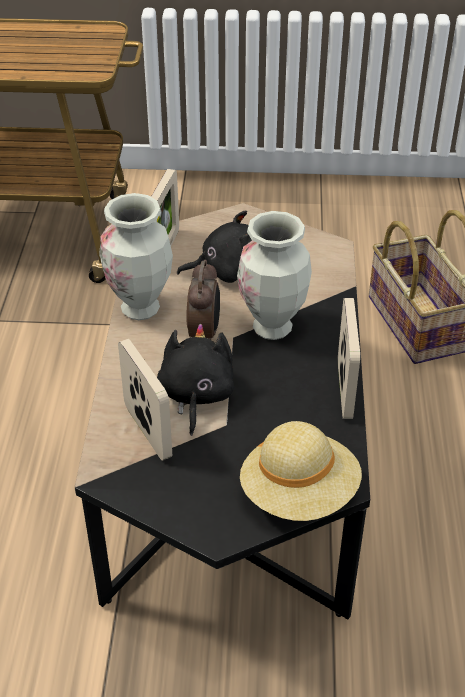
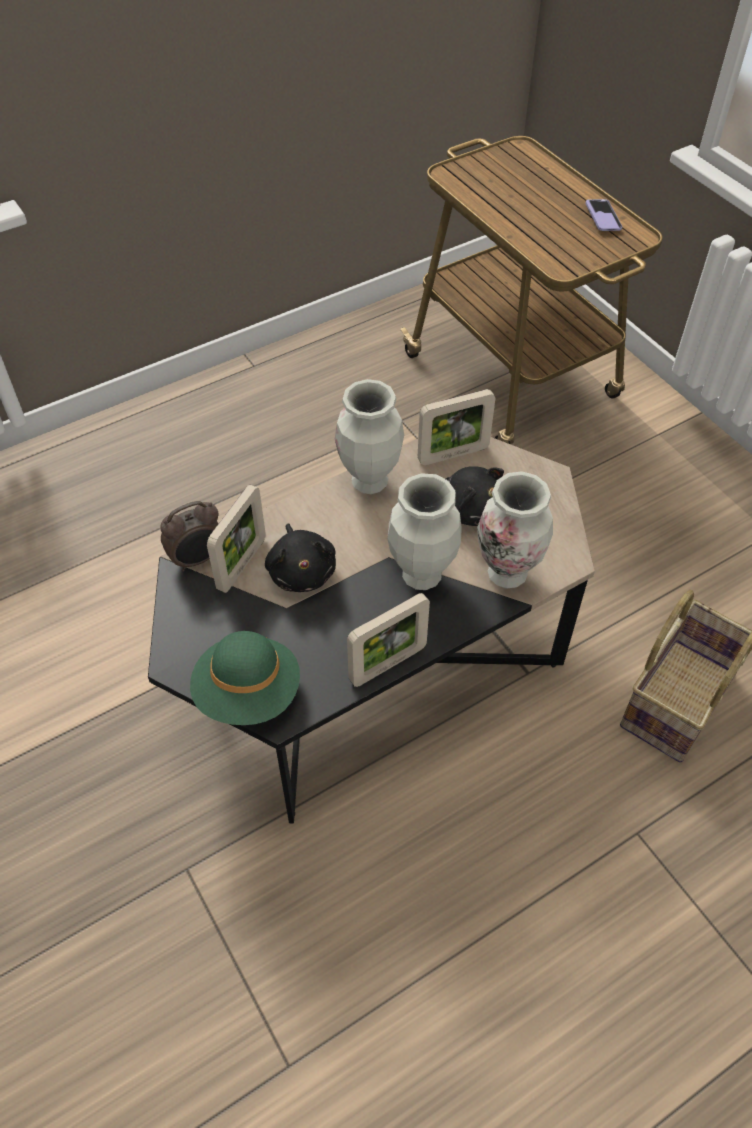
camera: 55 degrees right, 10 degrees up
(66, 32) = (603, 217): none -> phone
(196, 396) = (302, 571): black plush toy -> black plush toy turned 105 degrees clockwise
(205, 333) = (377, 536): alarm clock -> alarm clock (198, 559)
(299, 493) = (248, 693): beige hat -> green hat
(315, 283) = (507, 574): none -> vase

